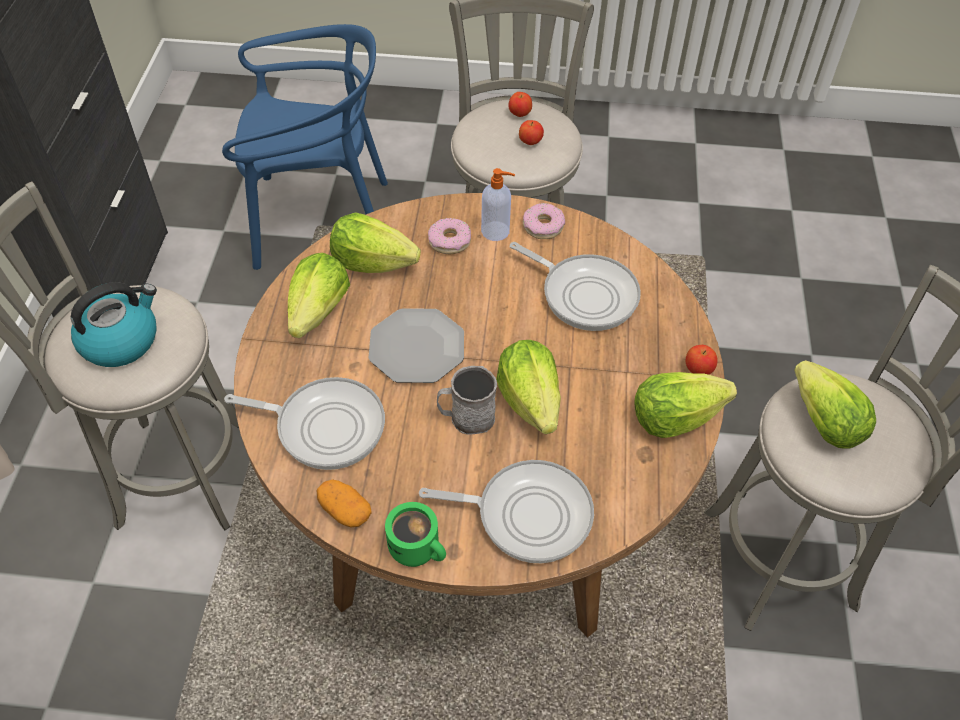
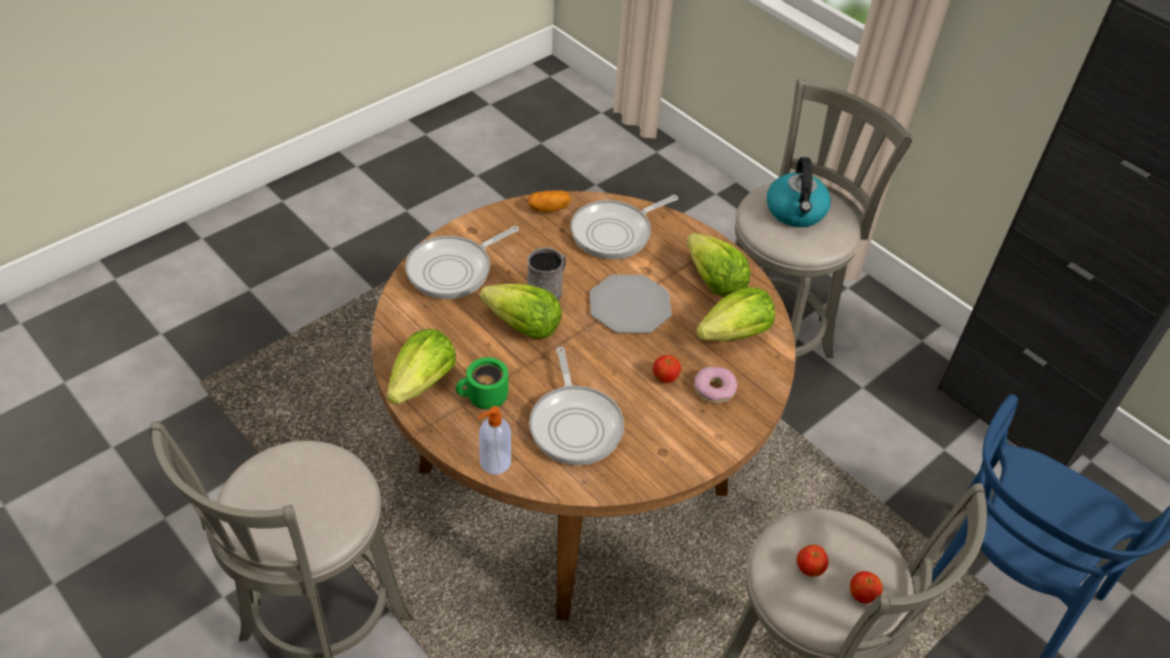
camera: 130 degrees right, 5 degrees down
(418, 547) = (491, 219): green mug -> green mug (484, 398)
(496, 231) = (696, 424): soap dispenser -> soap dispenser (494, 463)
(543, 226) = (672, 456): donut -> none
(584, 294) = (575, 424): frying pan -> frying pan turned 90 degrees counterclockwise
(698, 370) = (438, 429): apple -> apple (665, 378)
(824, 423) = (320, 488): lettuce -> none

